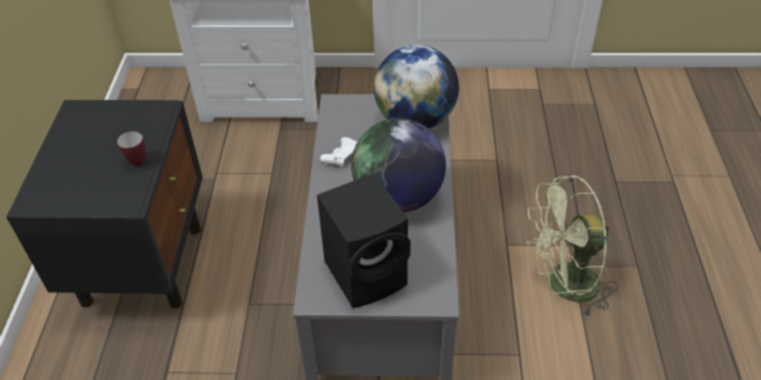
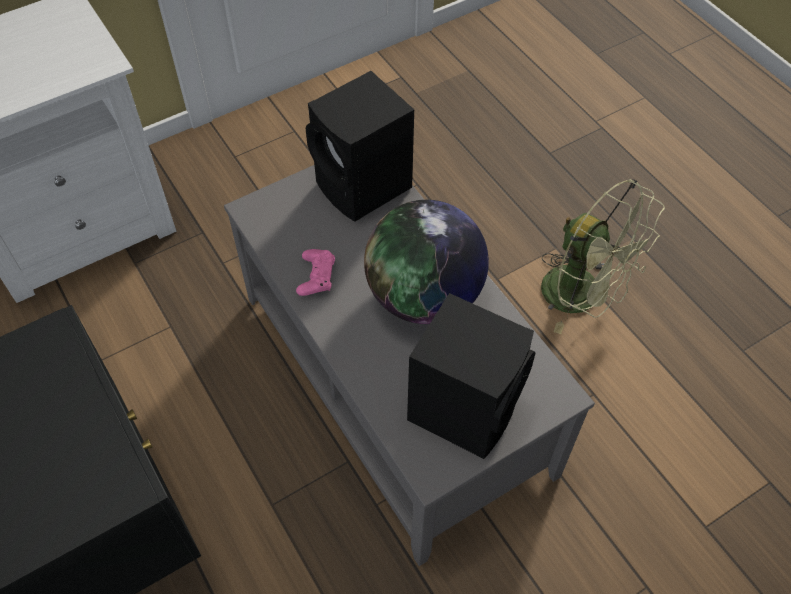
camera: 35 degrees left, 10 degrees up
(135, 160) = (82, 424): mug -> none
(341, 156) = (316, 276): white game controller -> pink game controller
(415, 120) = (364, 188): globe -> black speaker
(564, 287) = (583, 296): green fan -> green fan turned 90 degrees counterclockwise

